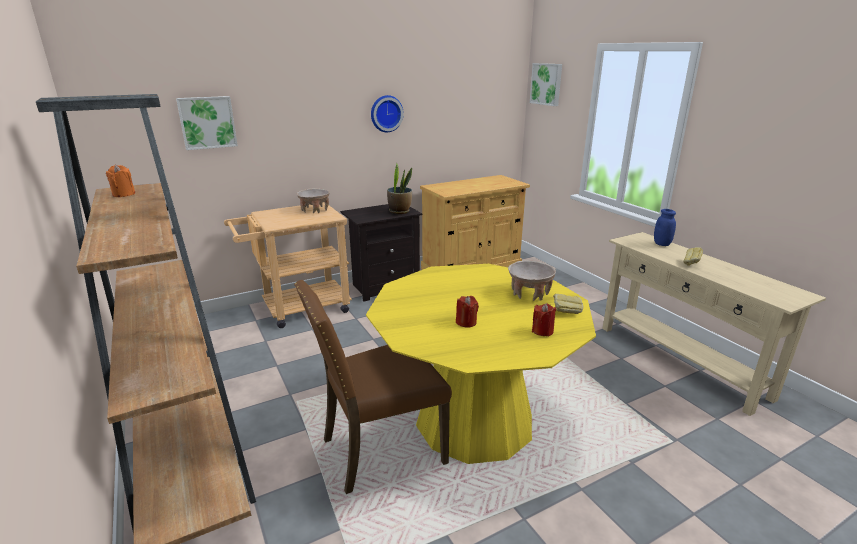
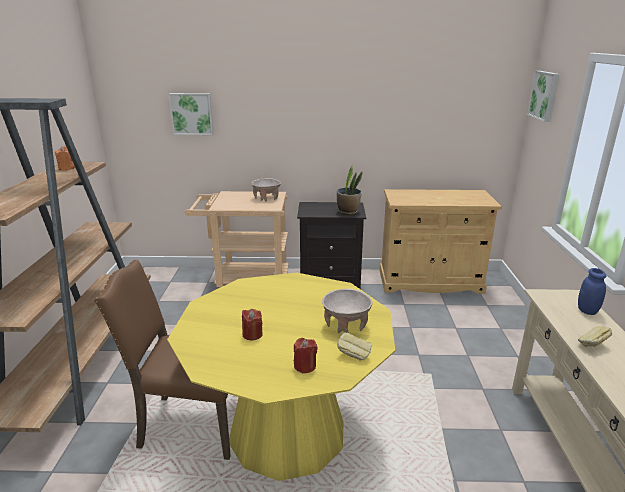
camera: 30 degrees right, 0 degrees up
(386, 113) = (353, 116): wall clock -> none

